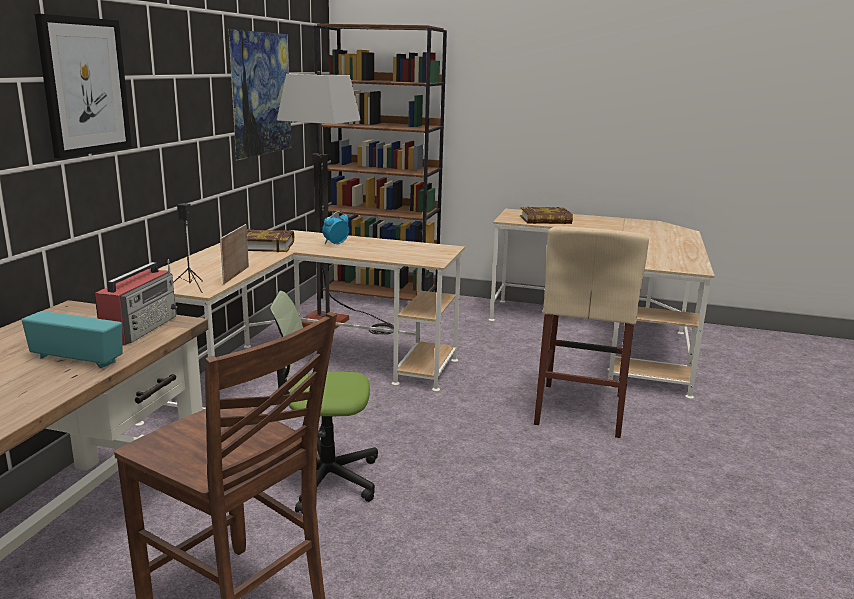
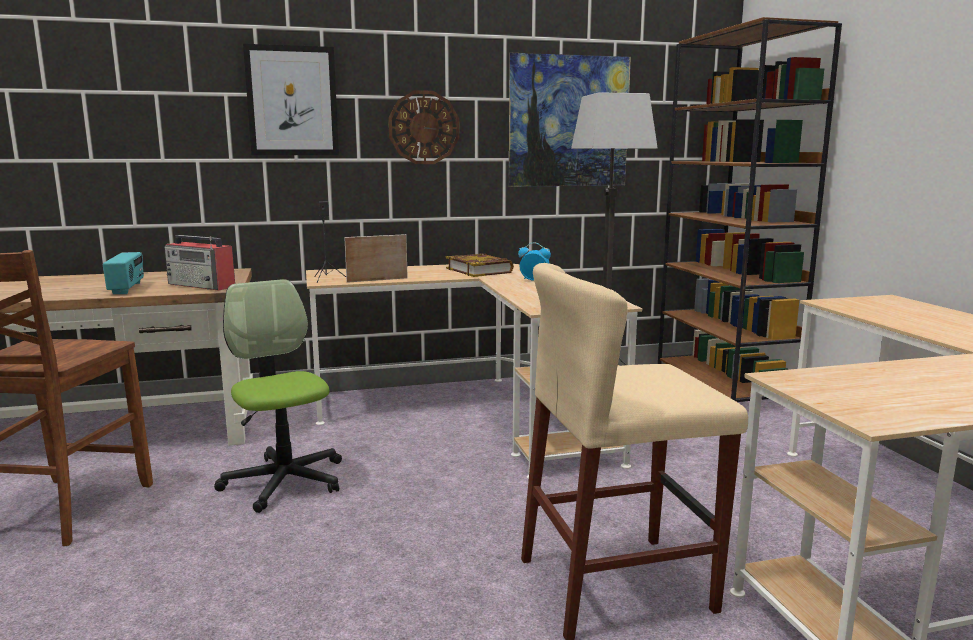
camera: 60 degrees right, 5 degrees down
(141, 328) = (202, 286): radio -> radio turned 45 degrees clockwise
(183, 108) = (424, 127): none -> wall clock
(545, 220) = (893, 314): book -> none

